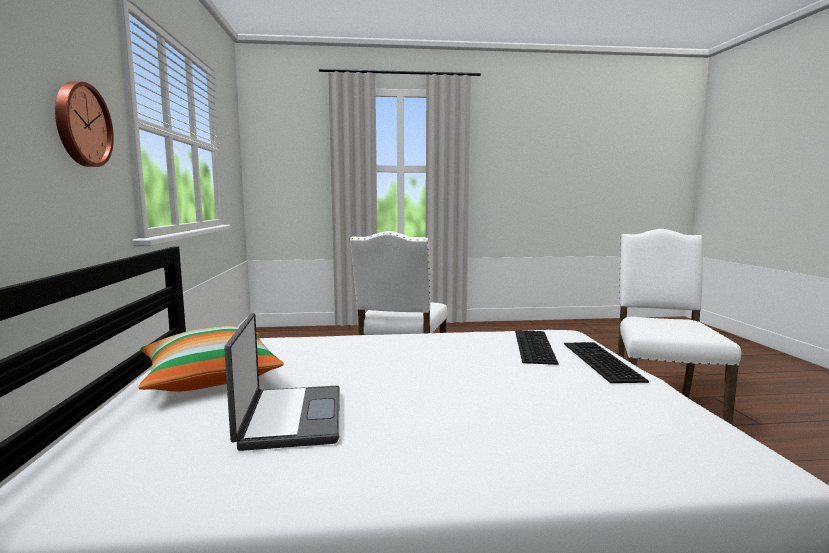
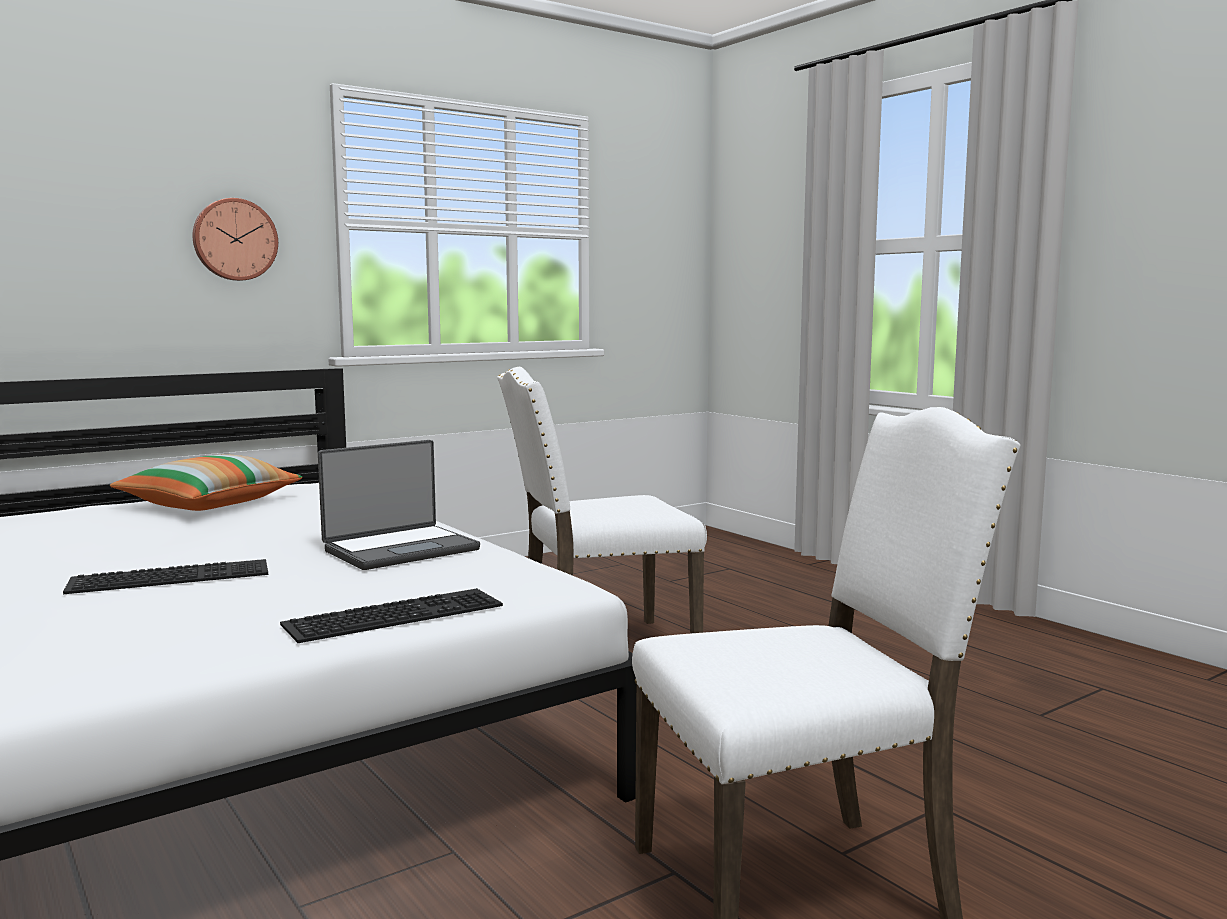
camera: 60 degrees right, 0 degrees up
(289, 418) = (108, 538): laptop -> laptop (400, 550)
(532, 346) = (447, 578): keyboard -> keyboard (172, 575)

